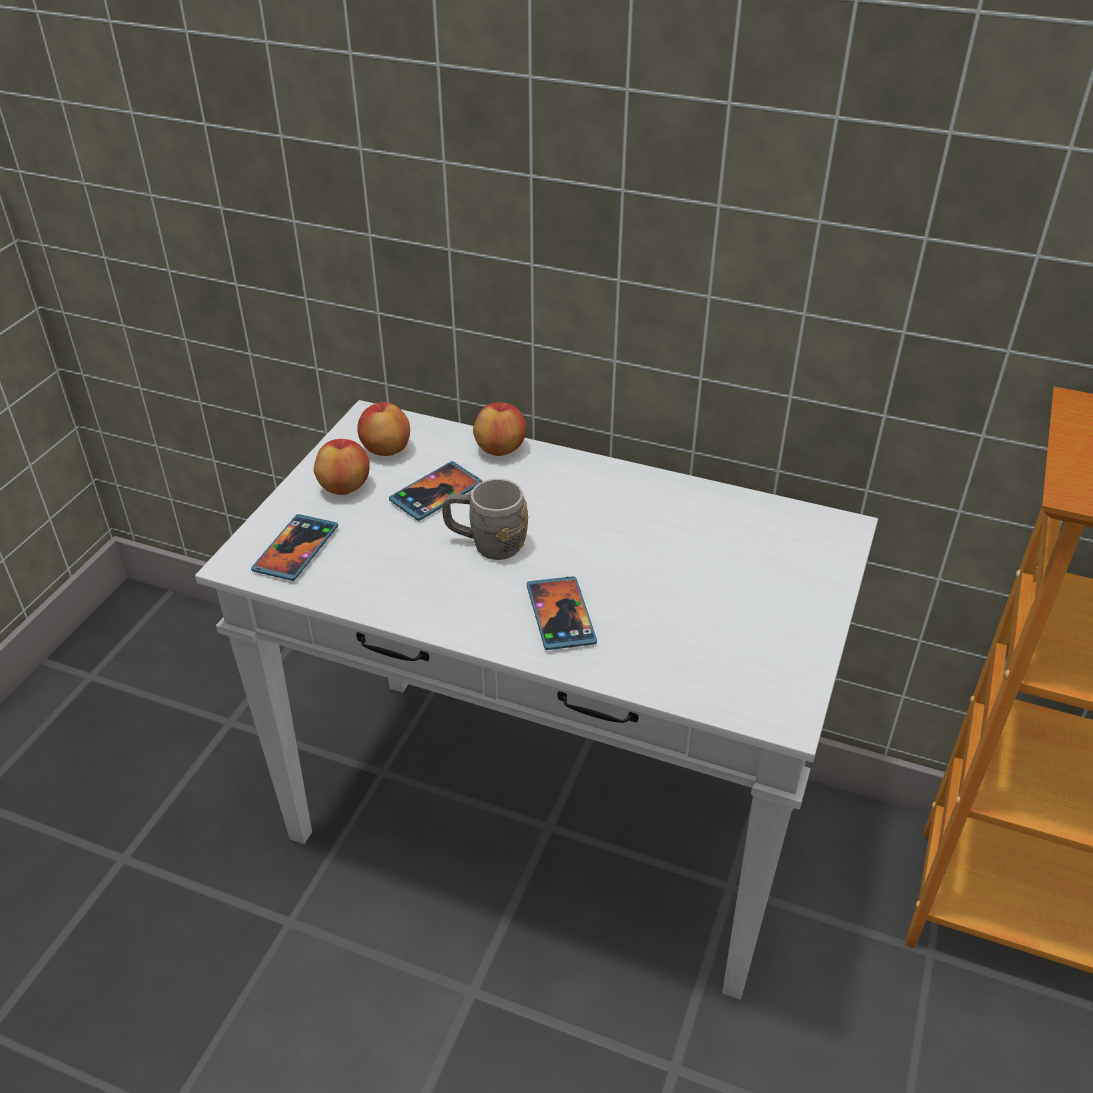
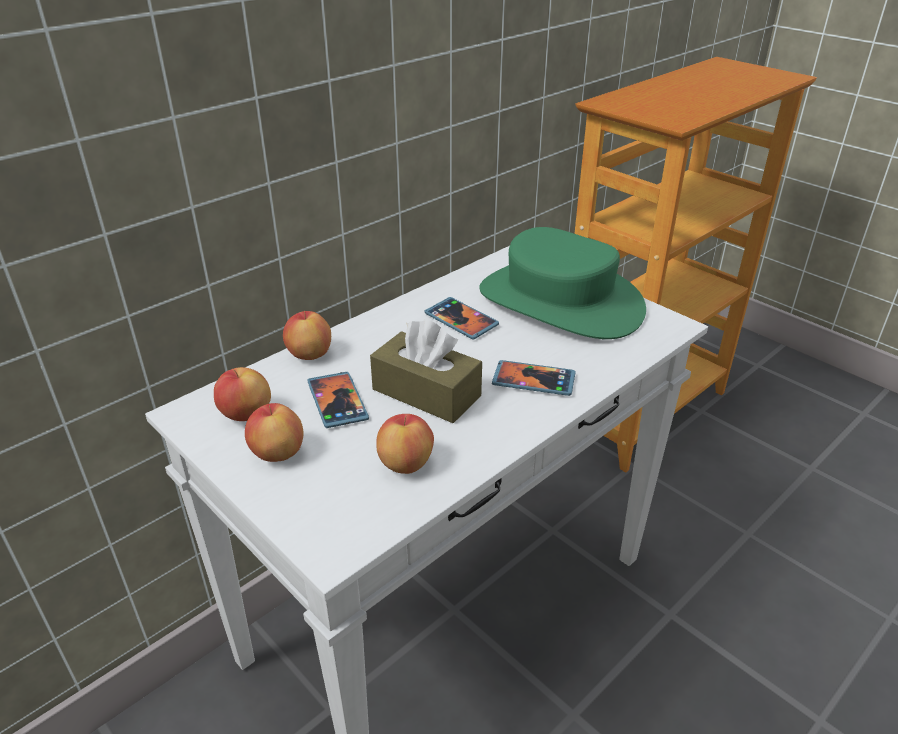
camera: 65 degrees left, 5 degrees down
(296, 550) = (345, 506): phone -> phone (461, 320)
(369, 566) = (405, 463): none -> apple
(486, 544) = (426, 393): grey mug -> brown tissue box
(752, 594) = (559, 301): none -> green hat

